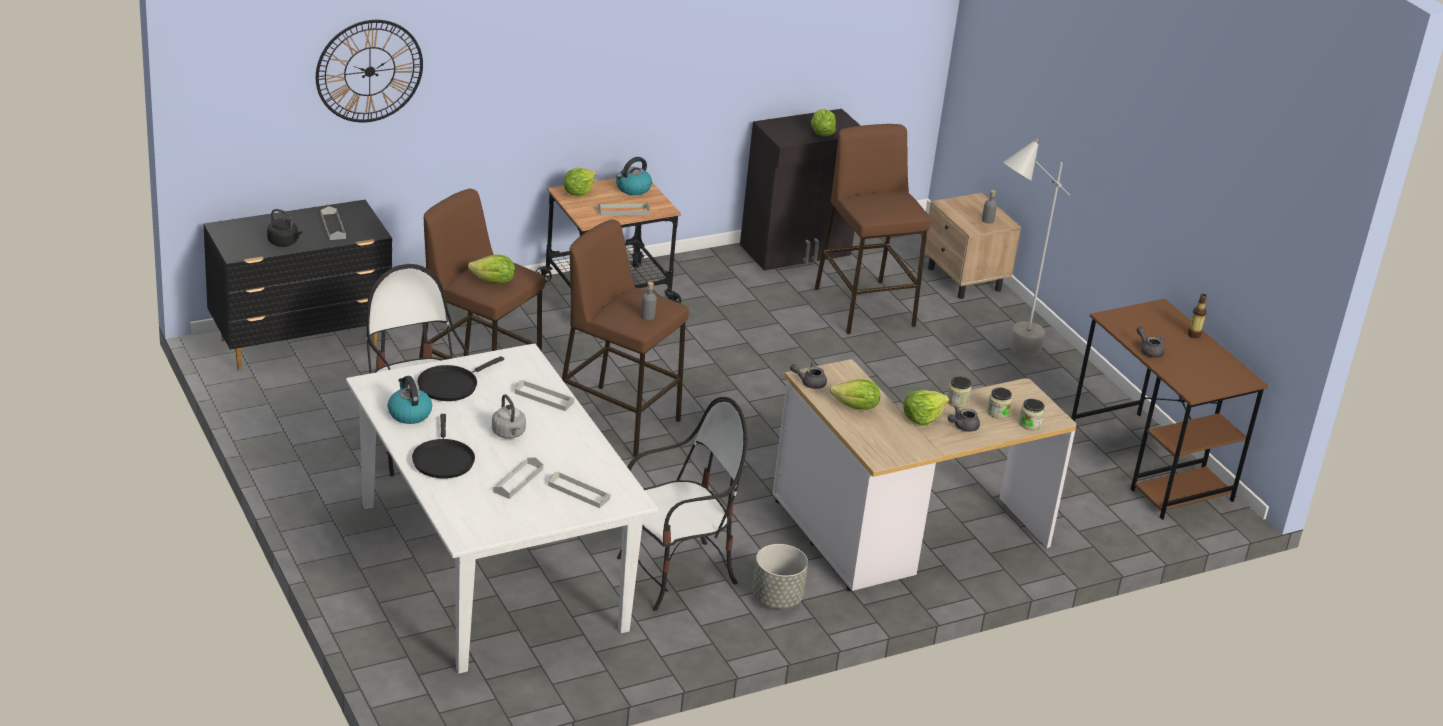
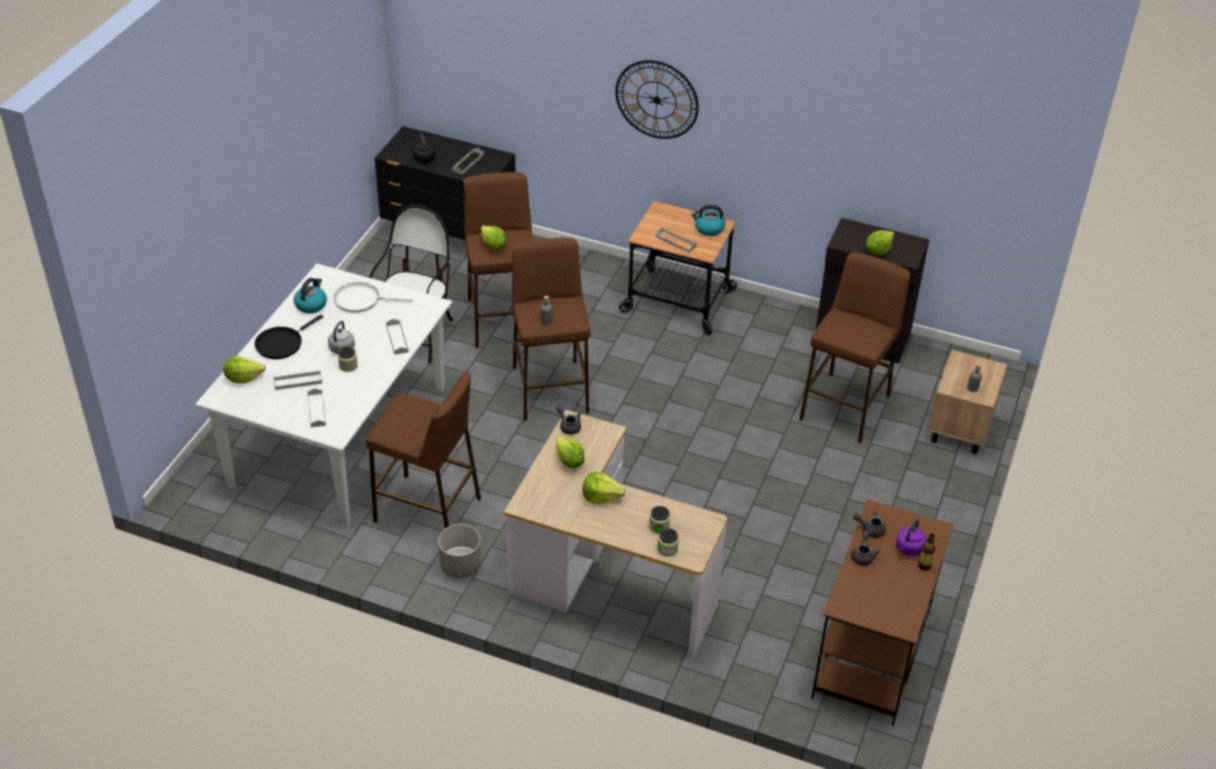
camera: 50 degrees right, 10 degrees up
(369, 71) = (520, 61): wall clock -> wall clock (656, 99)
(450, 385) = (360, 300): black frying pan -> white frying pan
(578, 192) = (668, 213): lettuce -> lettuce (243, 378)
(676, 574) = (428, 510): chair -> brown stool
(957, 401) = (645, 501): jar -> jar (348, 366)
(962, 426) = (616, 520): grey teapot -> grey teapot (870, 529)
(1005, 355) = (896, 503): grey floor lamp -> none
(1168, 330) = (908, 549): none -> purple kettle

